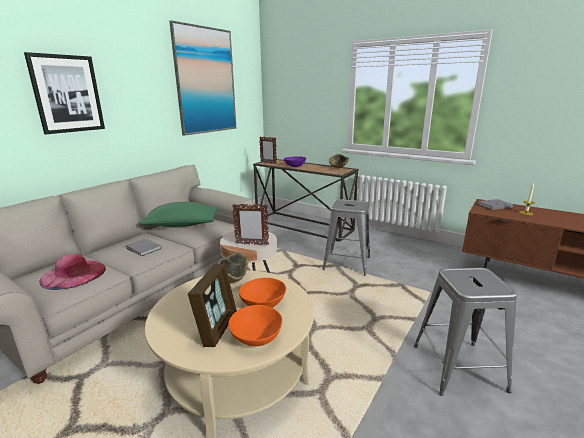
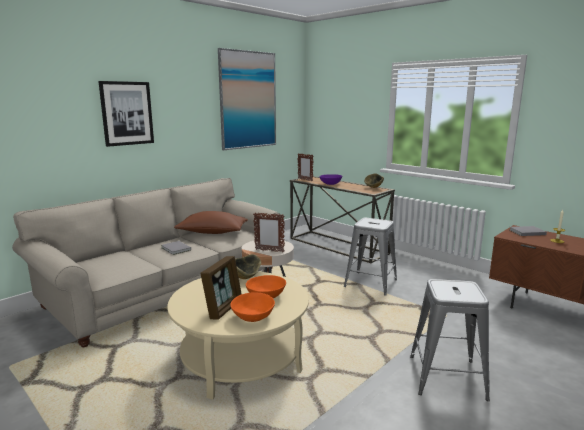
camera: 10 degrees right, 5 degrees down
(73, 274) = (117, 263): pink hat -> none
(181, 225) = (212, 232): green pillow -> brown pillow

